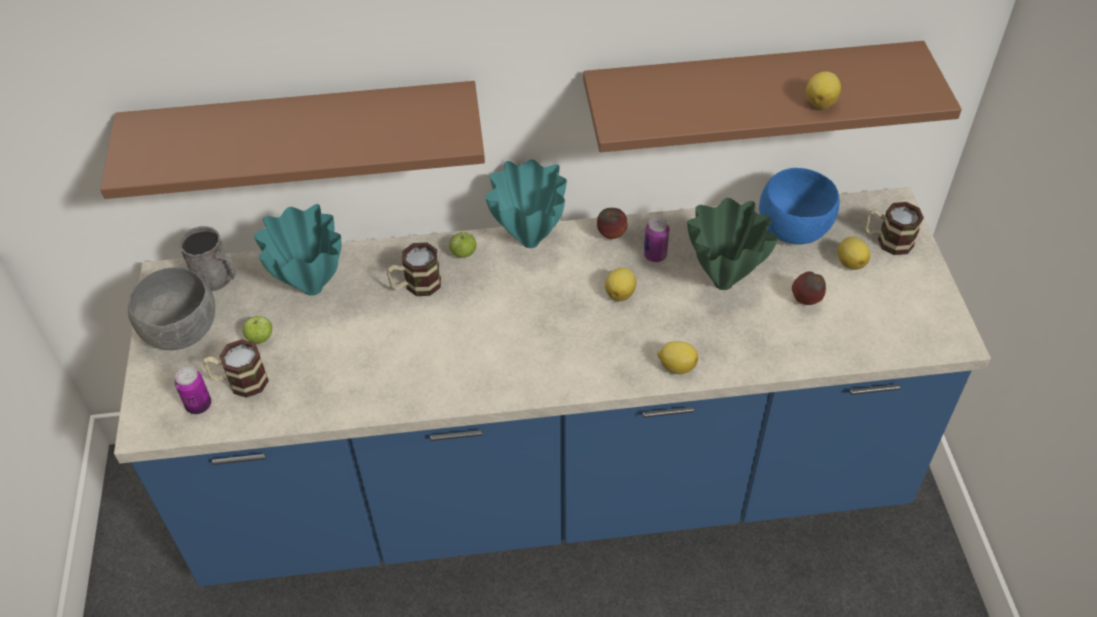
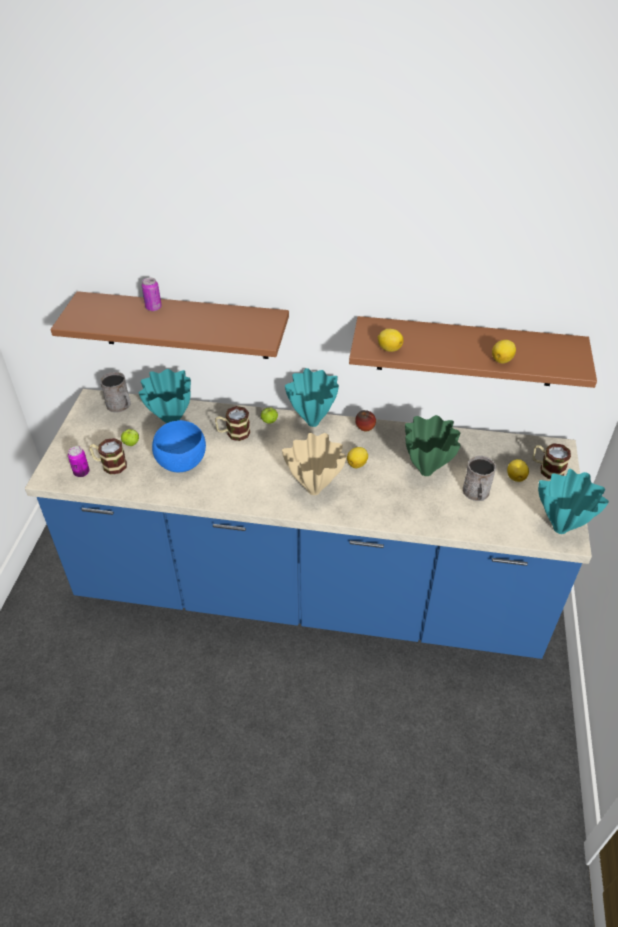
camera: 15 degrees right, 5 degrees down
(184, 332) = (90, 431): grey bowl -> none
(574, 350) = (315, 490): none -> beige vase
(655, 255) = (388, 446): can -> can (153, 307)
(676, 366) = (375, 514): lemon -> lemon (389, 348)
(794, 230) = (486, 450): blue bowl -> blue bowl (183, 463)
(806, 301) = (477, 494): apple -> grey mug
(938, 327) = (561, 529): none -> turquoise vase

